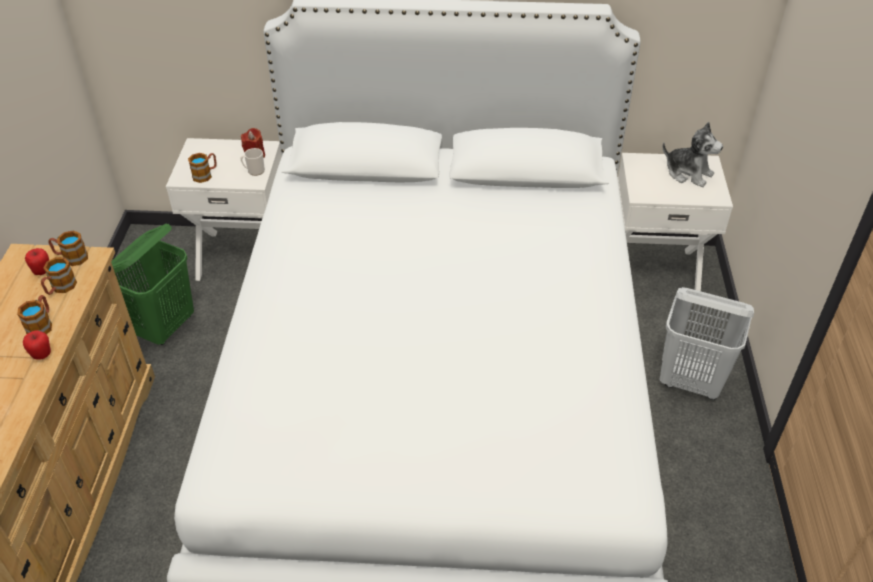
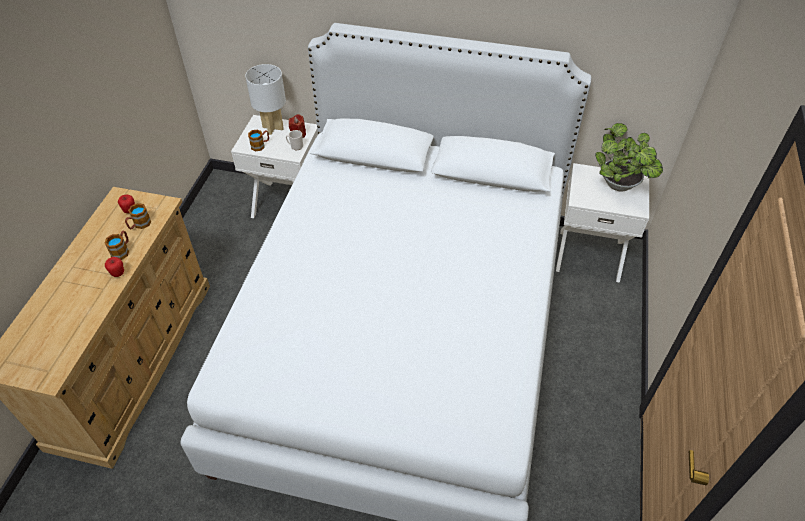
camera: 10 degrees right, 5 degrees up
(71, 257) = (151, 202): mug -> none
(164, 327) = (223, 250): green laundry basket -> none
(218, 152) = (273, 128): none -> white table lamp
(688, 173) = (621, 186): plush toy -> potted plant
(691, 382) = (596, 346): white laundry basket -> none

